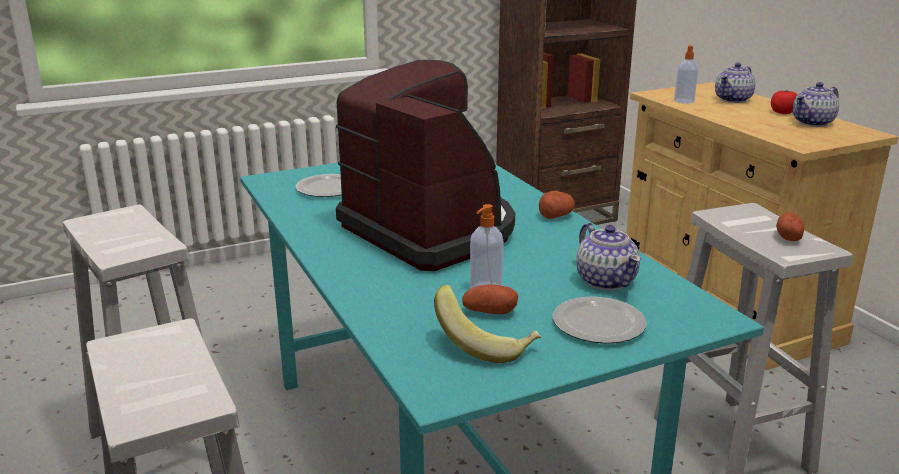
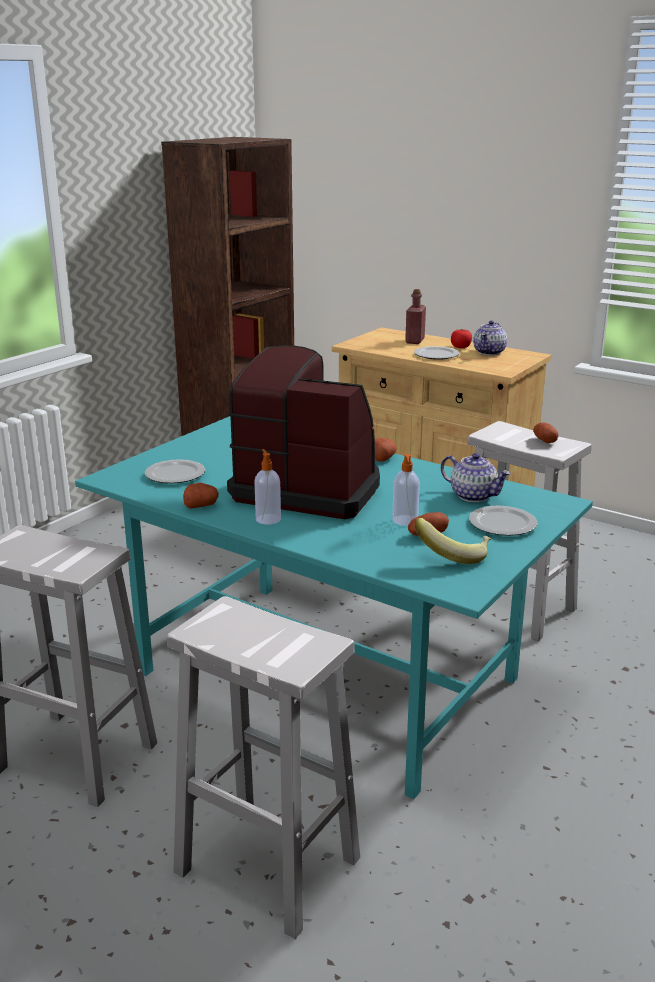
camera: 30 degrees left, 0 degrees up
(307, 223) = (201, 505): none -> potato
(684, 101) = (381, 347): soap dispenser -> soap dispenser (268, 519)
(733, 99) = (415, 341): teapot -> red bottle
(738, 116) = (436, 355): none -> plate

